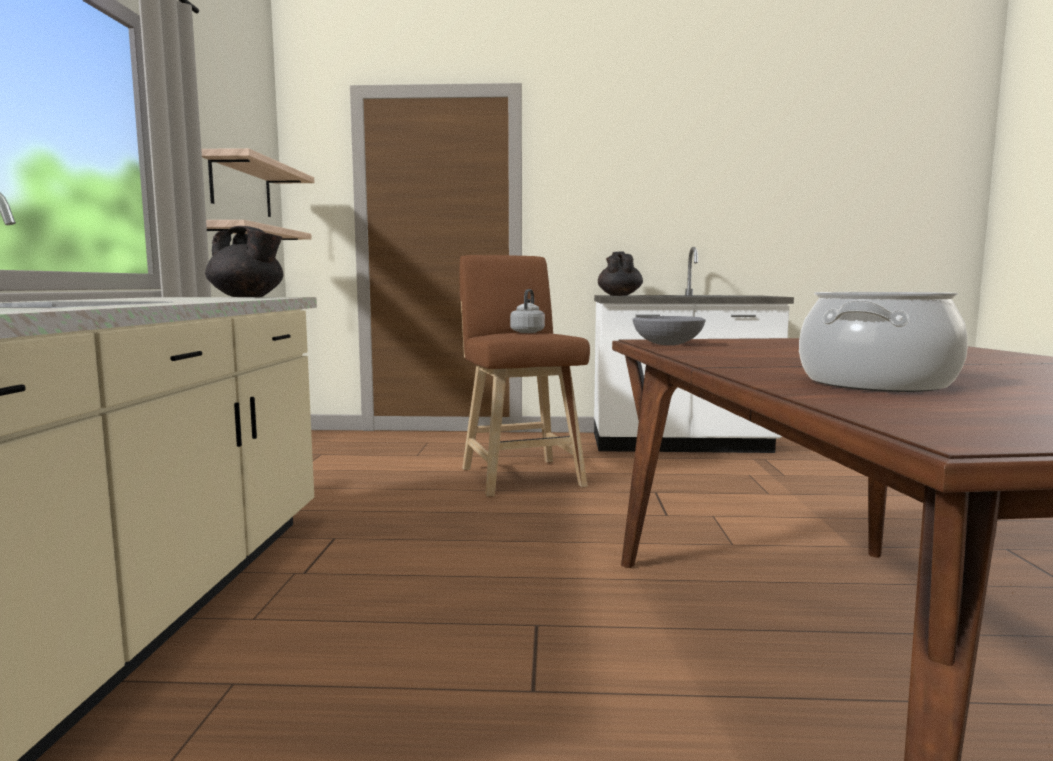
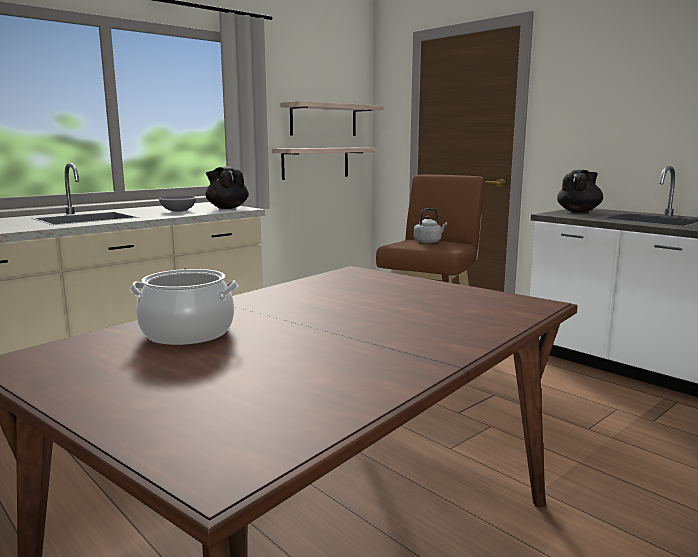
camera: 45 degrees right, 5 degrees up
(247, 297) = (227, 208): black teapot -> black teapot turned 150 degrees clockwise
(666, 344) = (336, 276): grey bowl -> grey bowl (178, 211)

